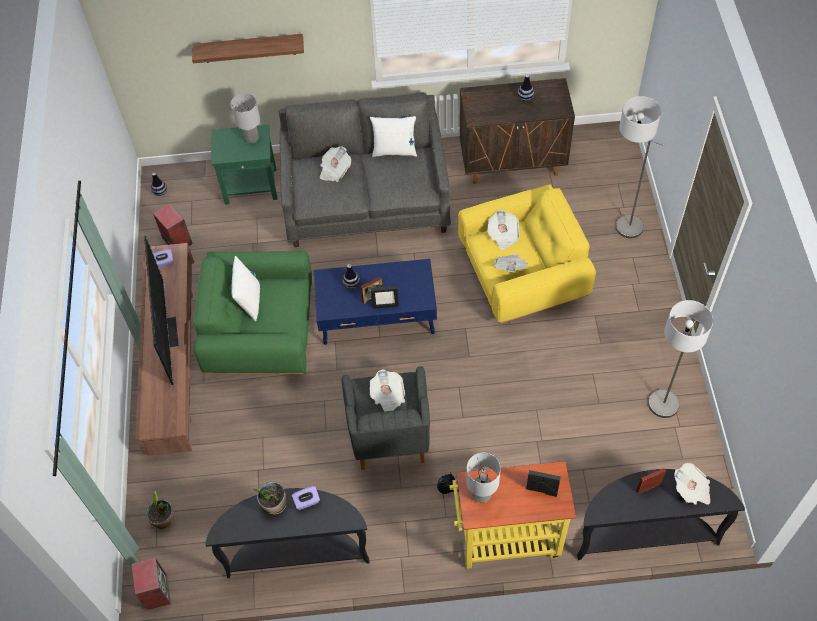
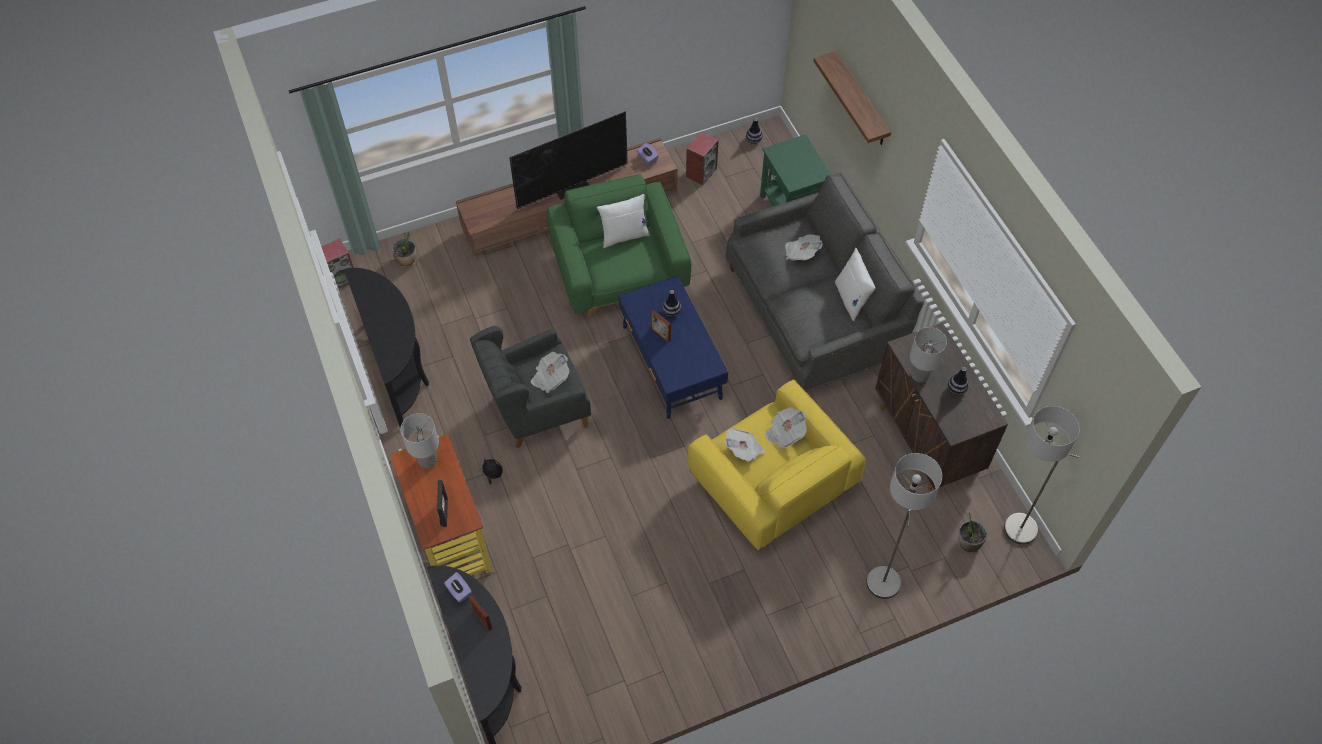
camera: 70 degrees right, 0 degrees up
(251, 139) = (807, 170): grey table lamp -> grey table lamp (919, 376)
(275, 504) = (392, 307): potted plant -> potted plant (968, 543)
(307, 501) = (401, 330): purple tissue box -> purple tissue box (459, 591)
(385, 305) = (655, 348): picture frame -> none
(659, 411) = (639, 660): grey floor lamp -> grey floor lamp (1010, 526)
(691, 490) = (489, 662): newspaper -> none

